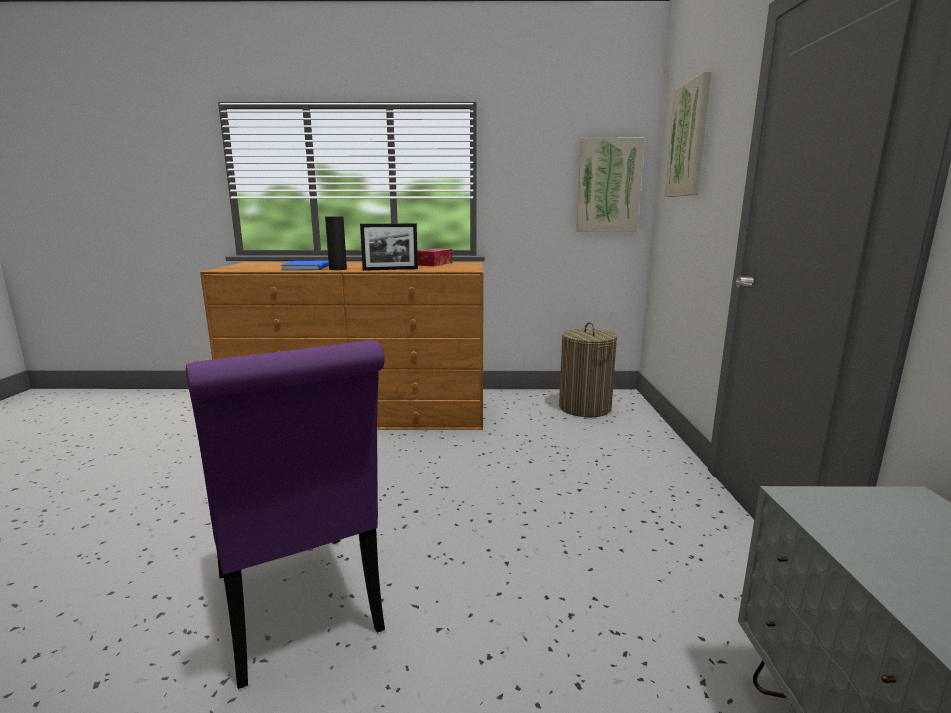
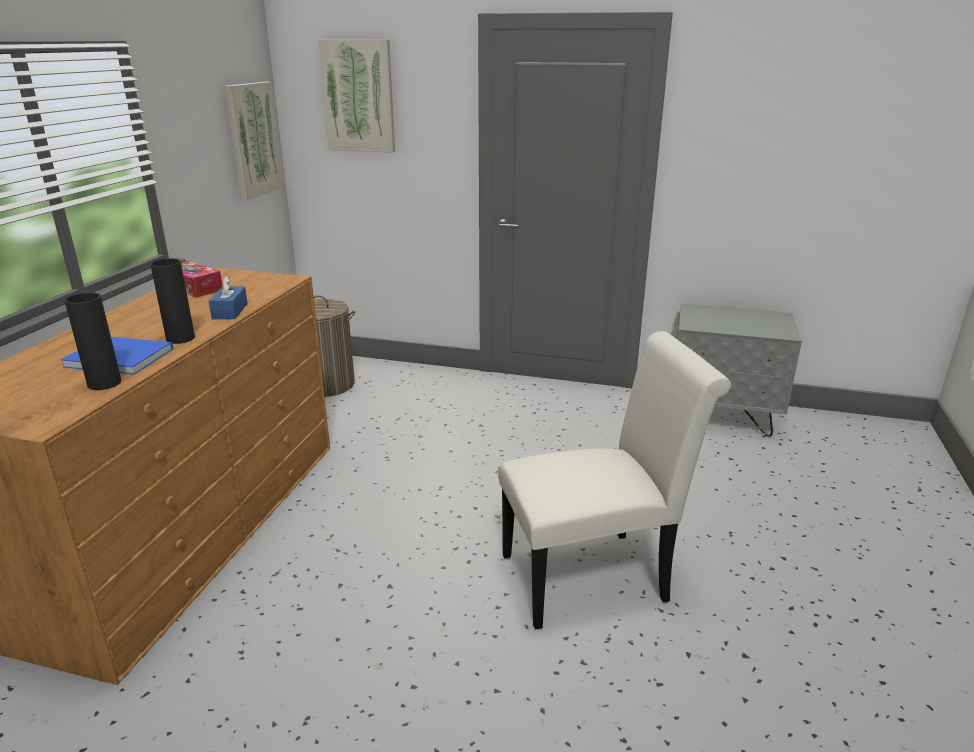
camera: 75 degrees left, 10 degrees up
(269, 269) = (104, 383): none -> black vase
(300, 610) = (594, 576): purple chair -> white chair
(390, 269) = (230, 311): picture frame -> blue tissue box

